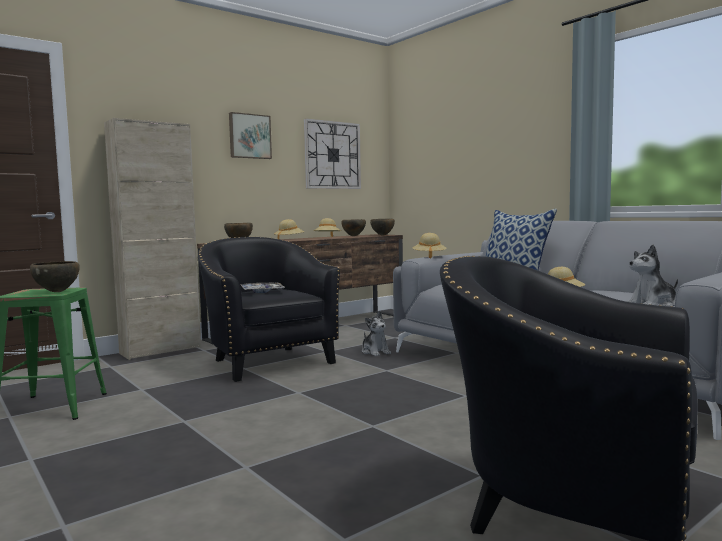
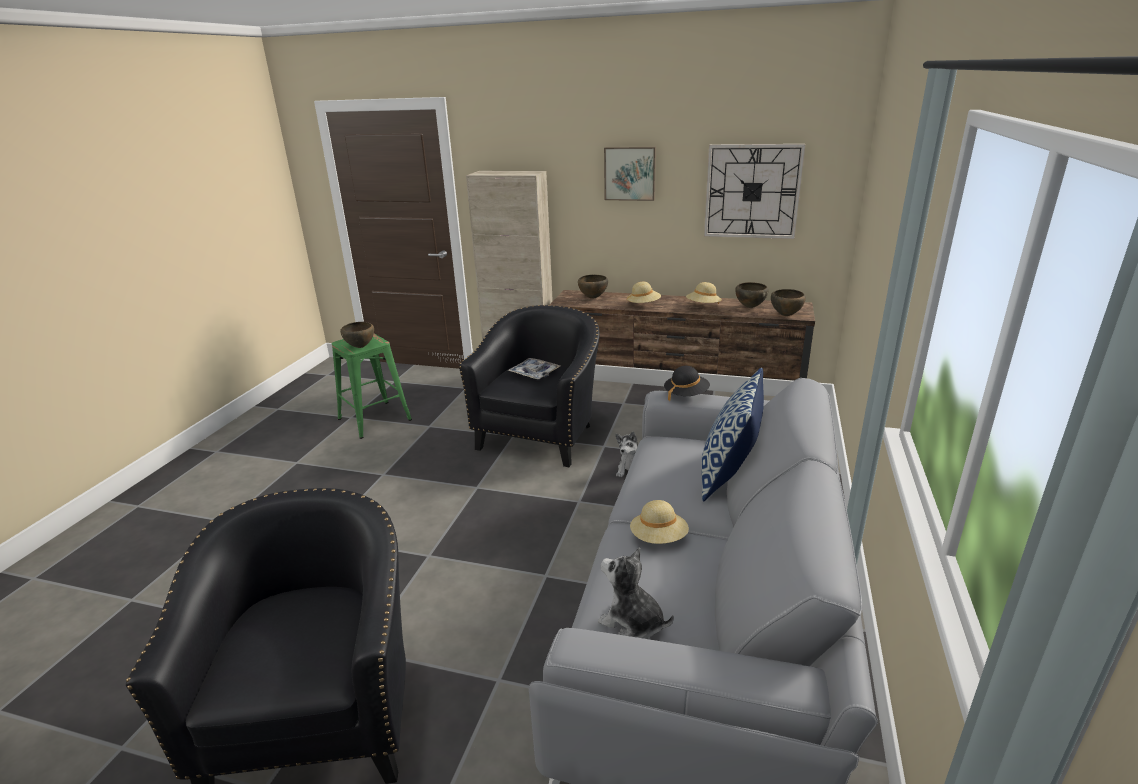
camera: 55 degrees right, 20 degrees up
(429, 257) = (686, 395): beige hat -> black hat

